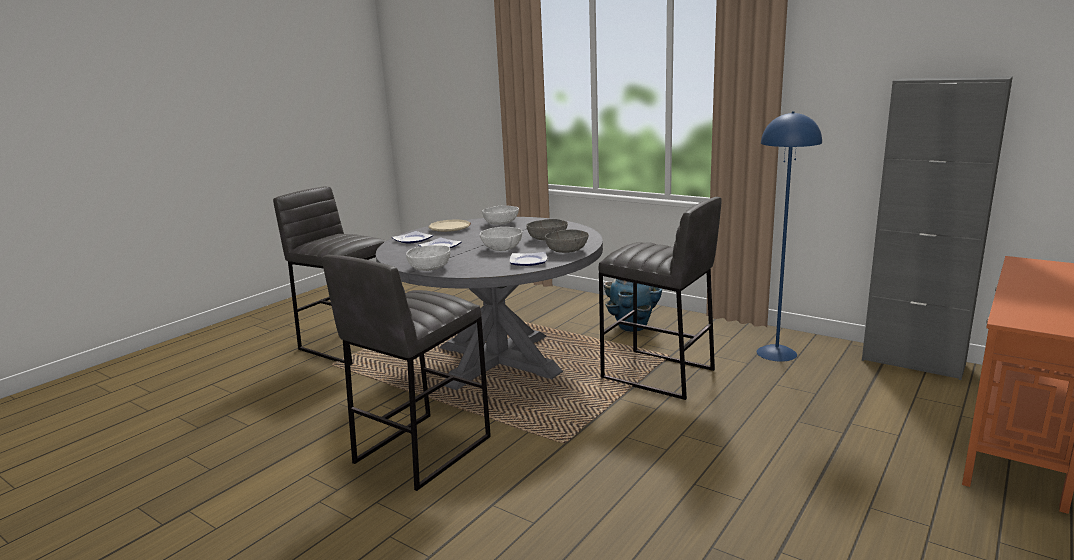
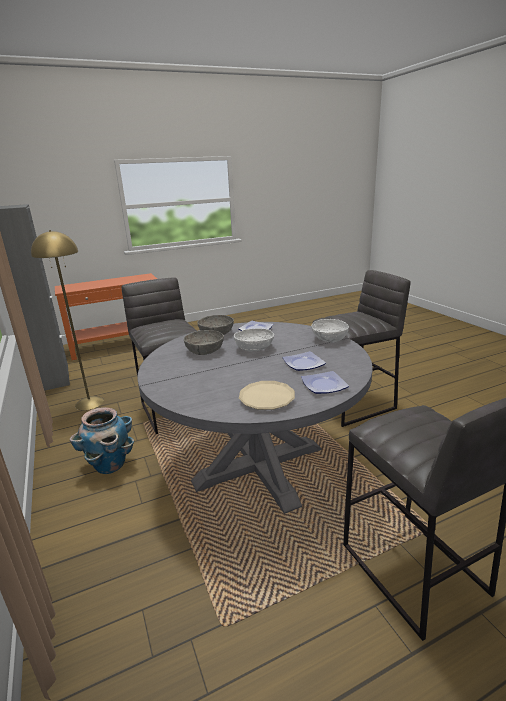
camera: 150 degrees left, 5 degrees up
(501, 223) = (200, 393): white bowl -> none
(776, 353) = (89, 403): blue floor lamp -> yellow floor lamp

